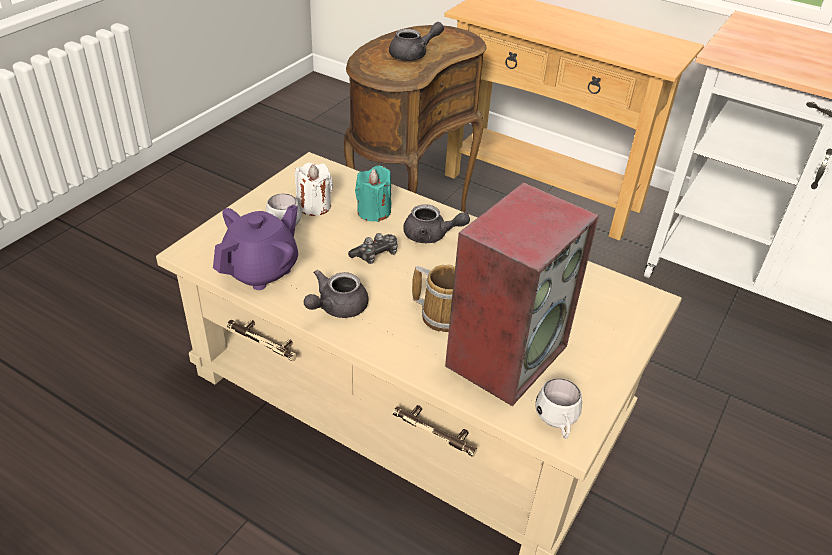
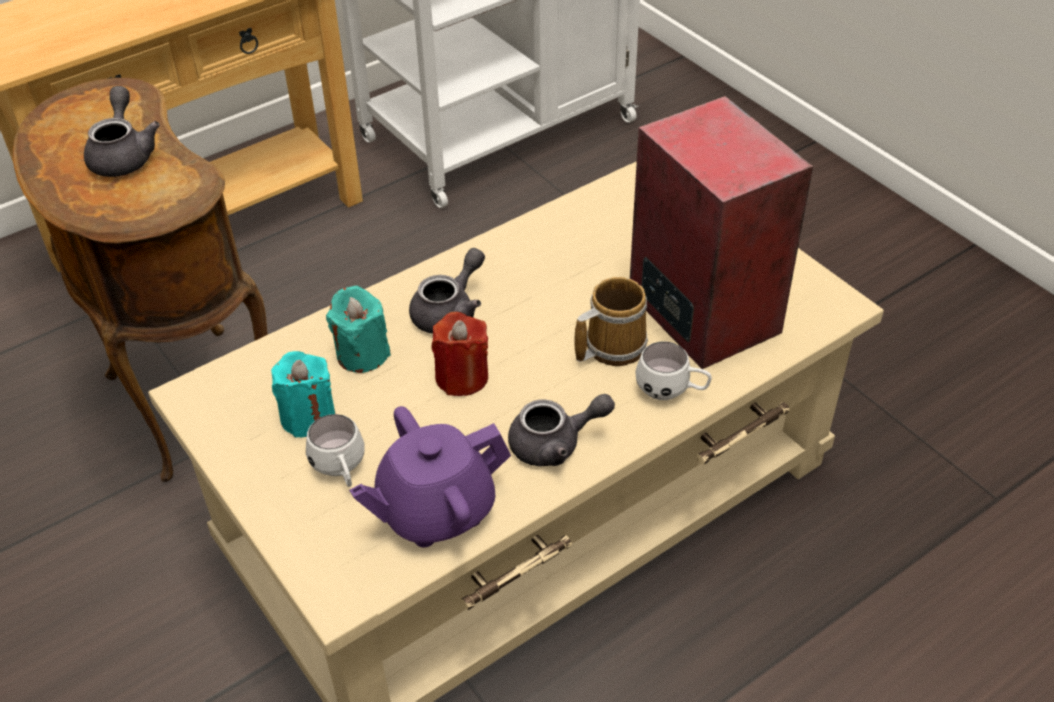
camera: 65 degrees left, 5 degrees up
(261, 270) = (435, 510): purple teapot -> purple teapot turned 90 degrees counterclockwise
(314, 206) = (308, 417): white candle -> turquoise candle
(336, 308) = (555, 444): grey teapot -> grey teapot turned 75 degrees counterclockwise
(375, 254) = (462, 377): game controller -> red candle
(557, 424) = (817, 307): white mug -> white mug (671, 391)

